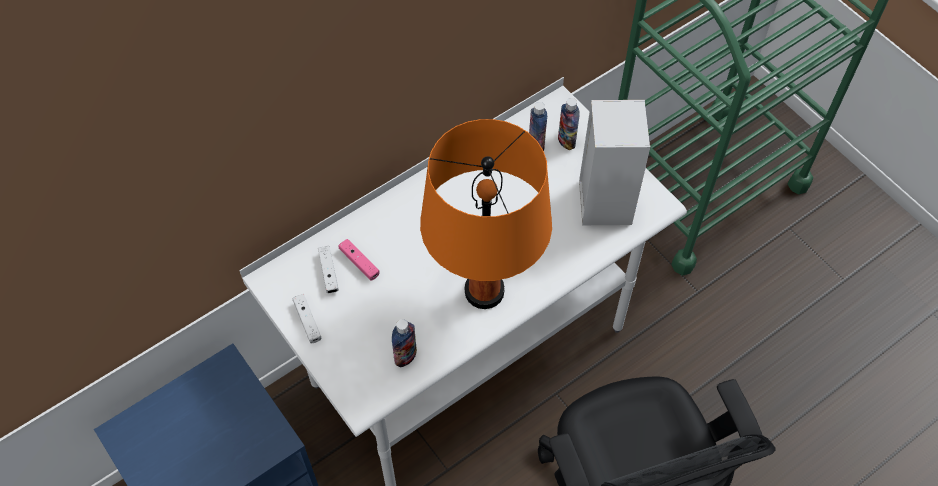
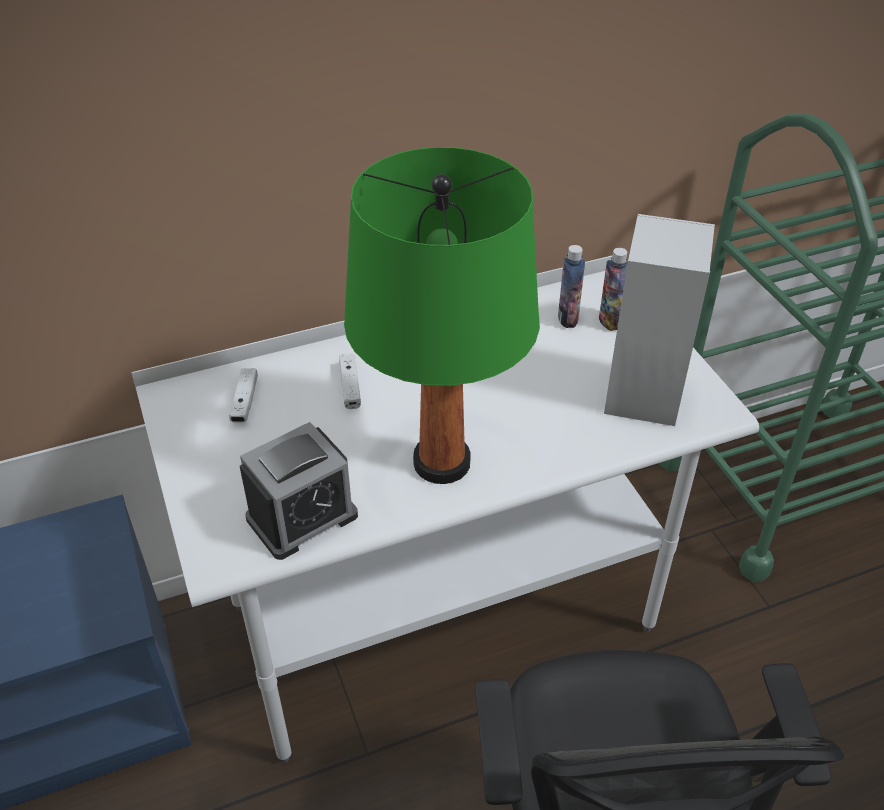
camera: 15 degrees right, 15 degrees down
(307, 321) = (191, 449): white game controller -> white game controller (350, 386)
(359, 262) = (289, 398): pink game controller -> none
(405, 356) = (302, 517): bottle -> alarm clock
(484, 291) = (441, 462): orange table lamp -> green table lamp

